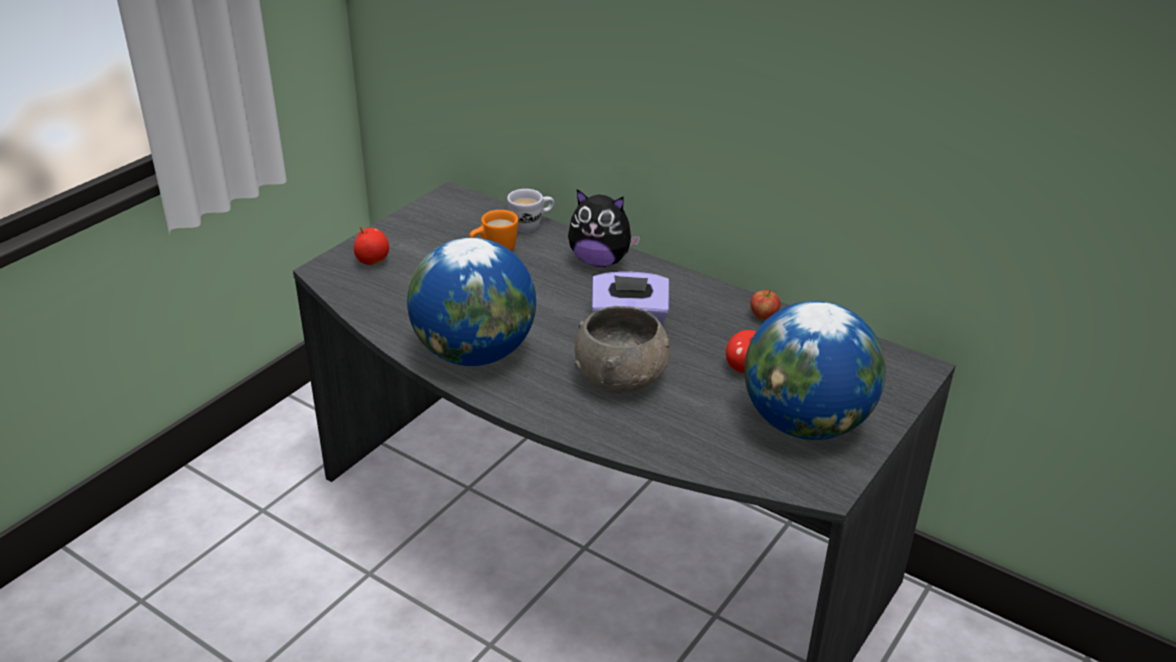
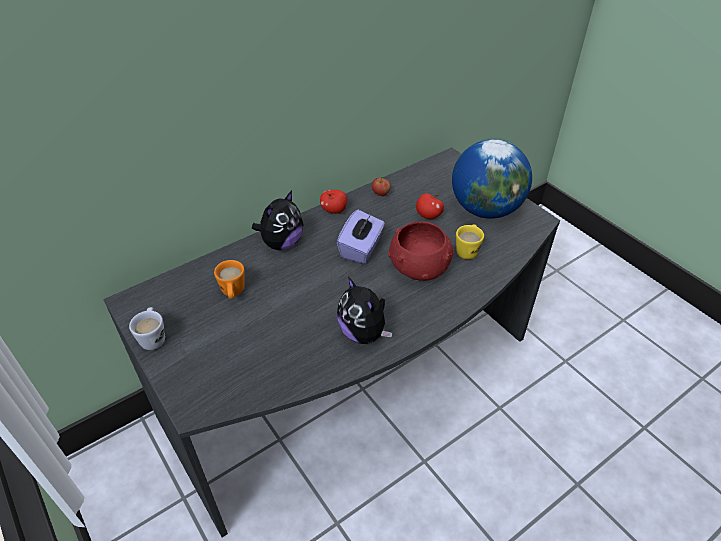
camera: 70 degrees left, 10 degrees up
(372, 261) = (201, 372): apple -> apple (334, 210)
(474, 354) = (364, 333): globe -> plush toy
(531, 225) = (211, 265): white mug -> white mug (153, 337)
(622, 378) = (419, 267): grey bowl -> red bowl
(690, 418) = (468, 250): none -> yellow mug

